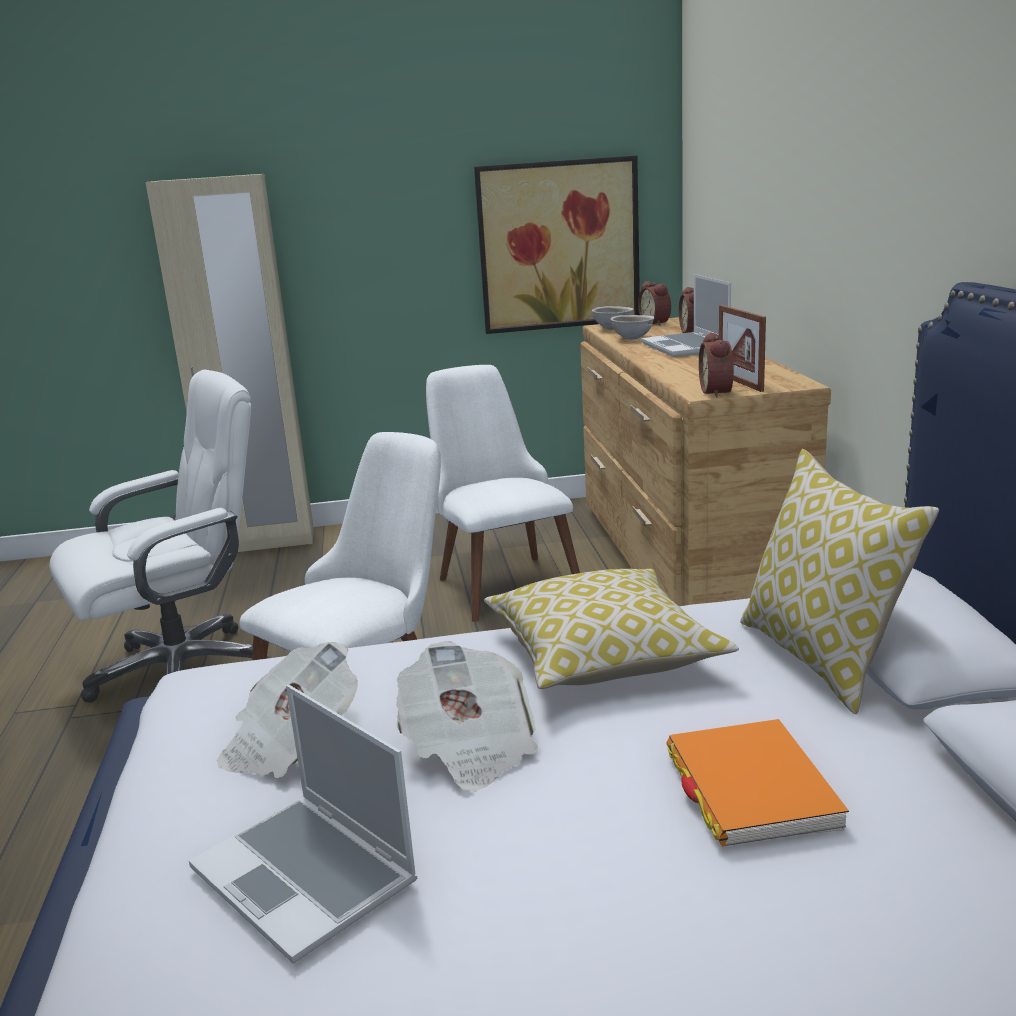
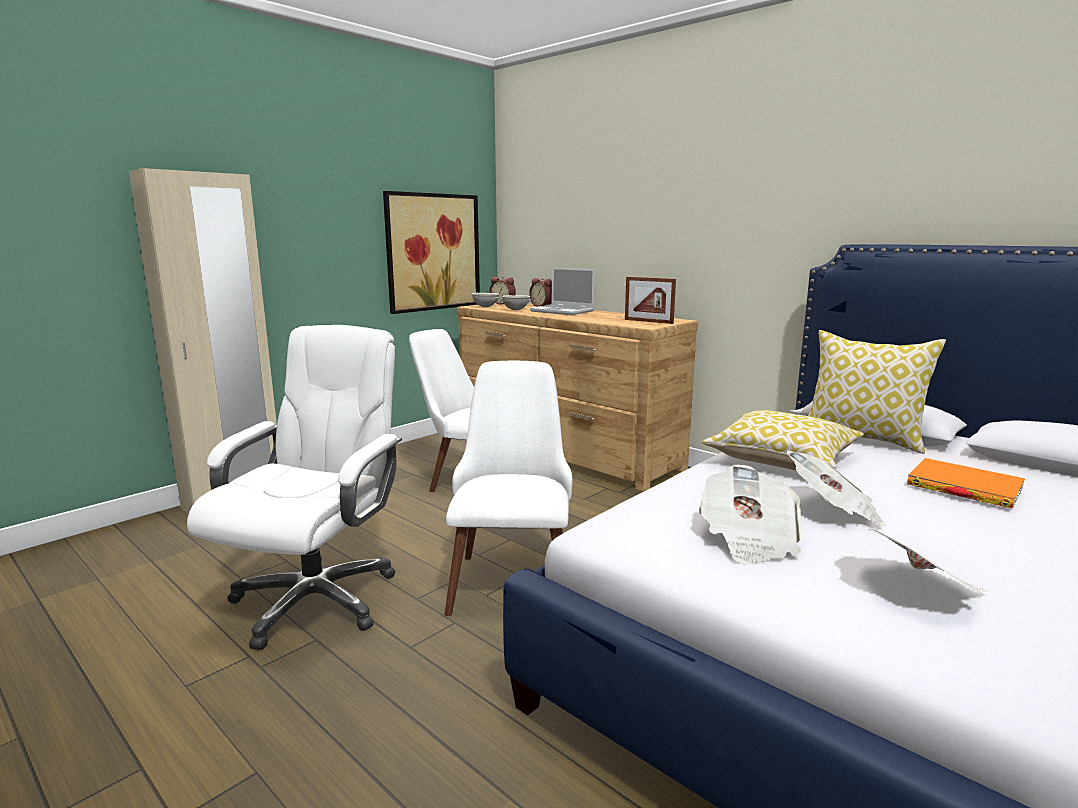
camera: 40 degrees left, 5 degrees down
(308, 877) = (919, 588): laptop -> newspaper
(719, 392) = (653, 325): alarm clock -> none

